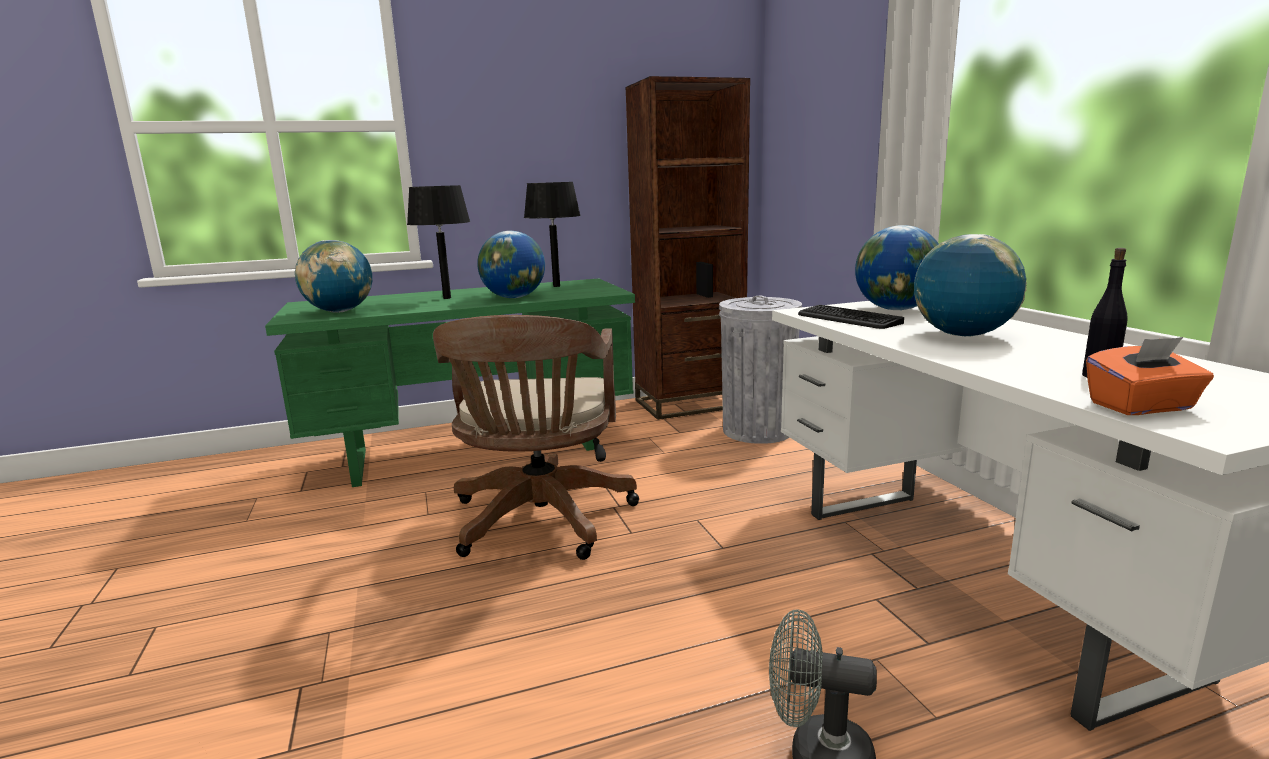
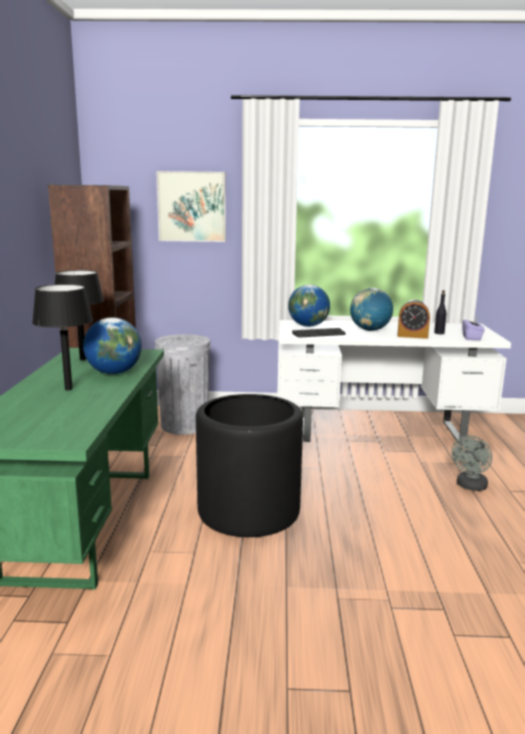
camera: 70 degrees left, 0 degrees up
(340, 311) = (63, 424): globe -> none
(540, 522) = (248, 511): brown office chair -> black planter
(848, 98) = (192, 206): none -> picture
(992, 361) = (412, 336): none -> alarm clock
(1141, 407) = (472, 338): orange tissue box -> purple tissue box

